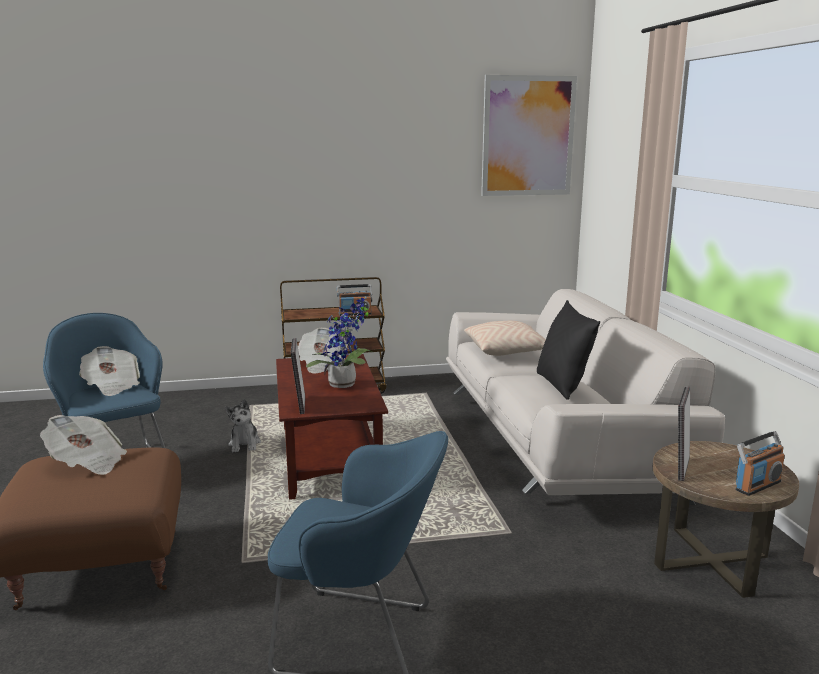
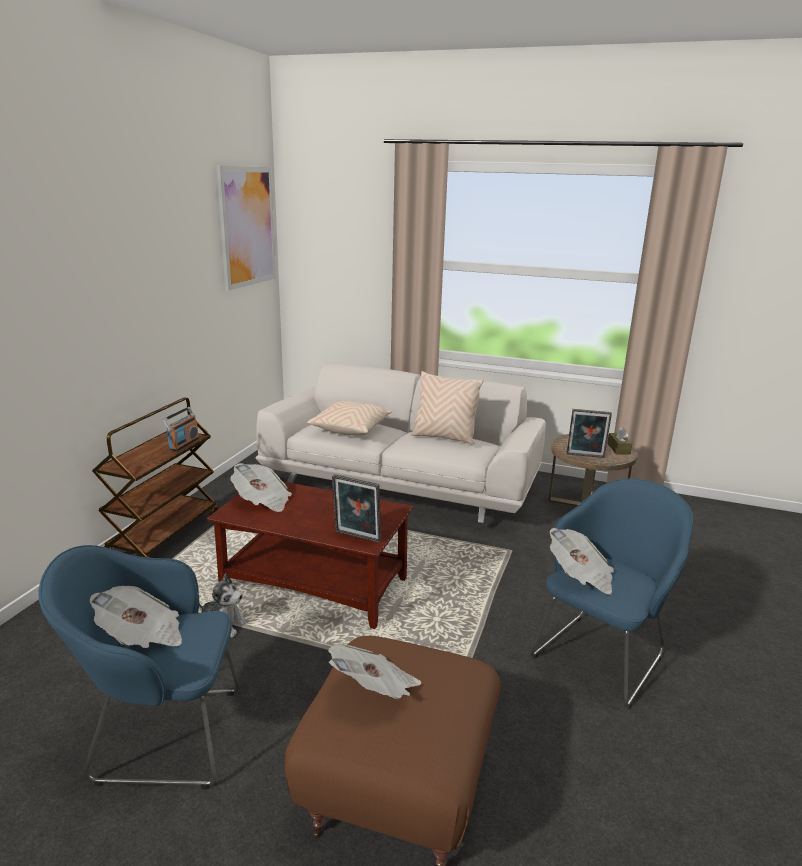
camera: 60 degrees left, 5 degrees up
(328, 509) = (580, 576): none -> newspaper
(345, 385) = (333, 506): potted plant -> none
(561, 385) = (444, 437): black pillow -> beige pillow
(680, 467) = (585, 456): picture frame -> picture frame turned 45 degrees counterclockwise
(757, 485) = (618, 449): radio -> brown tissue box

